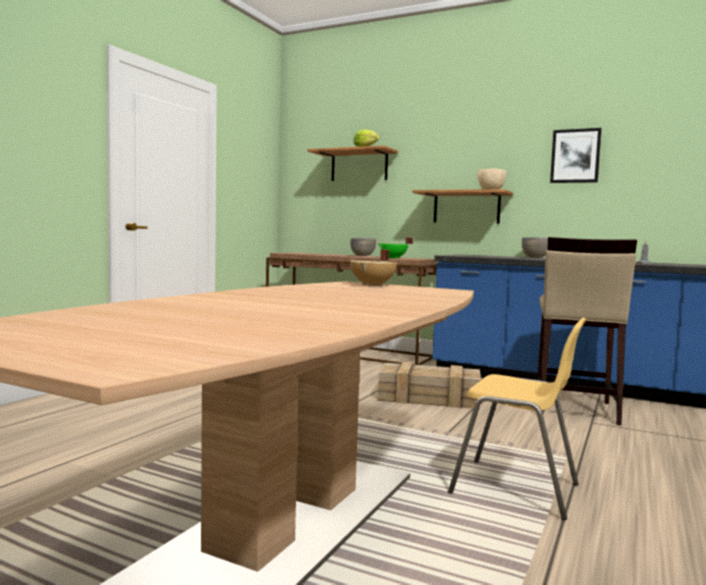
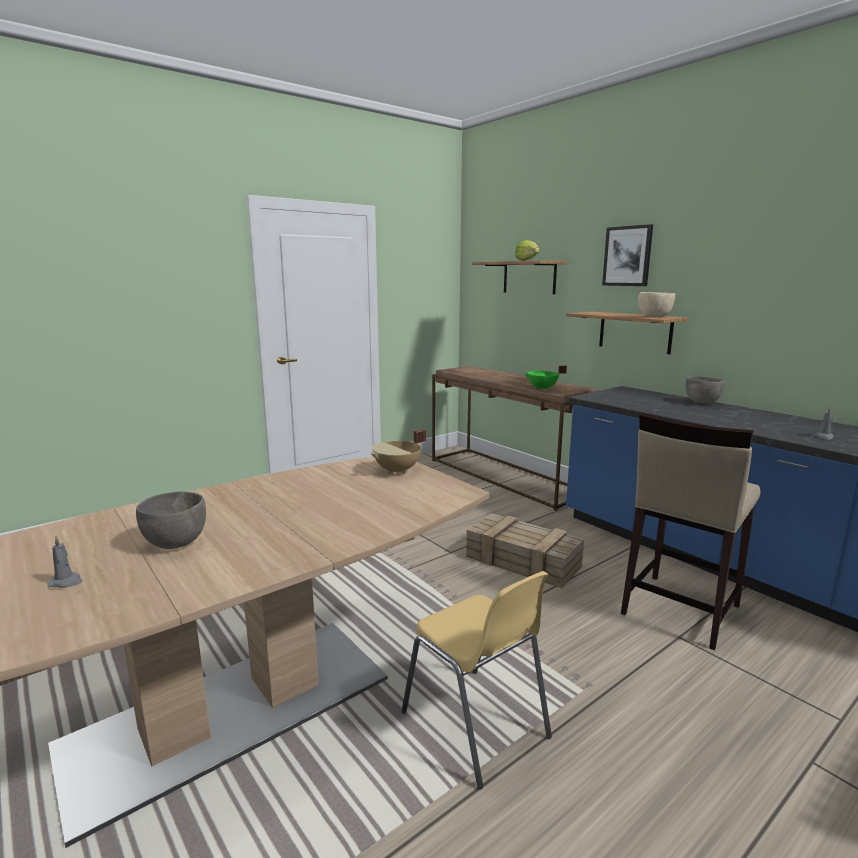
camera: 25 degrees right, 10 degrees up
(221, 321) = (66, 582): none -> grey candle
(362, 256) = (522, 379): grey bowl -> grey bowl (176, 543)
(575, 156) = (771, 274): picture -> picture (627, 256)

